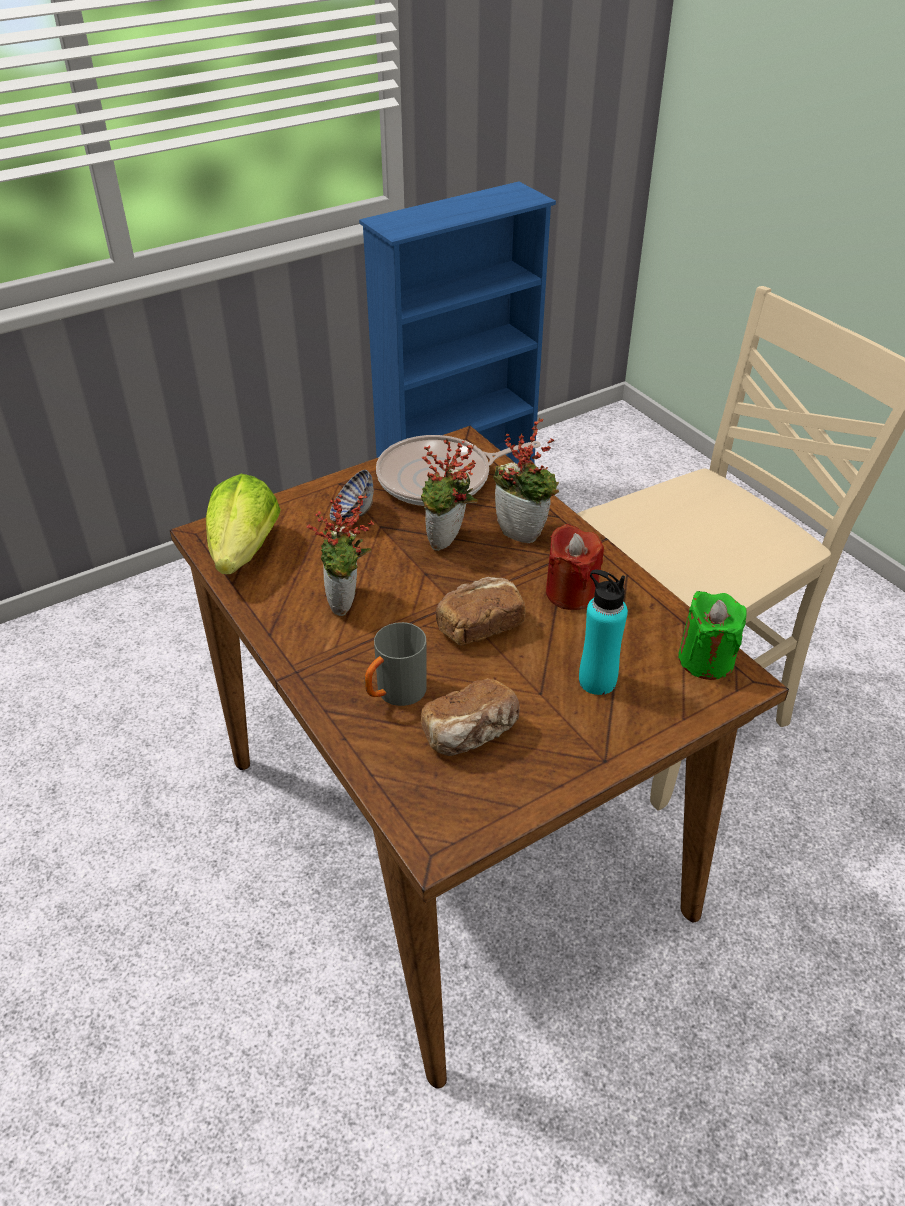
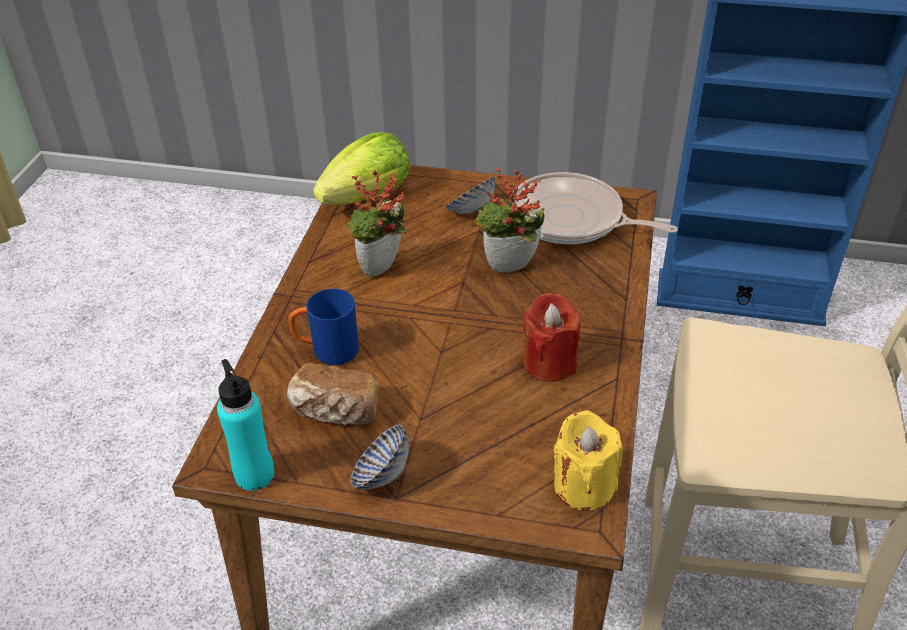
camera: 45 degrees right, 0 degrees up
(394, 695) = (326, 351): grey mug -> blue mug
(479, 625) = (447, 342): bread -> none
(524, 532) = (579, 296): potted plant -> none
(573, 754) = (381, 476): none -> bowl
(597, 681) = (473, 439): turquoise bottle -> turquoise bottle (254, 474)
(706, 660) = (583, 486): green candle -> yellow candle

